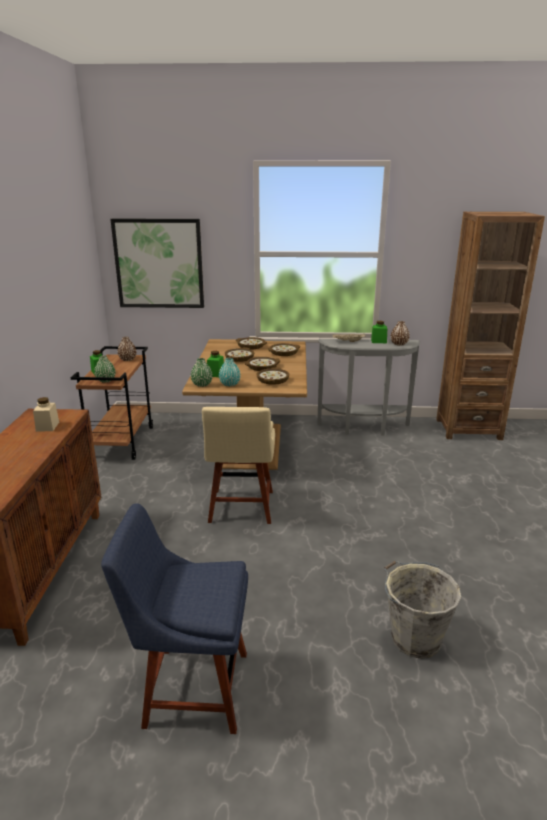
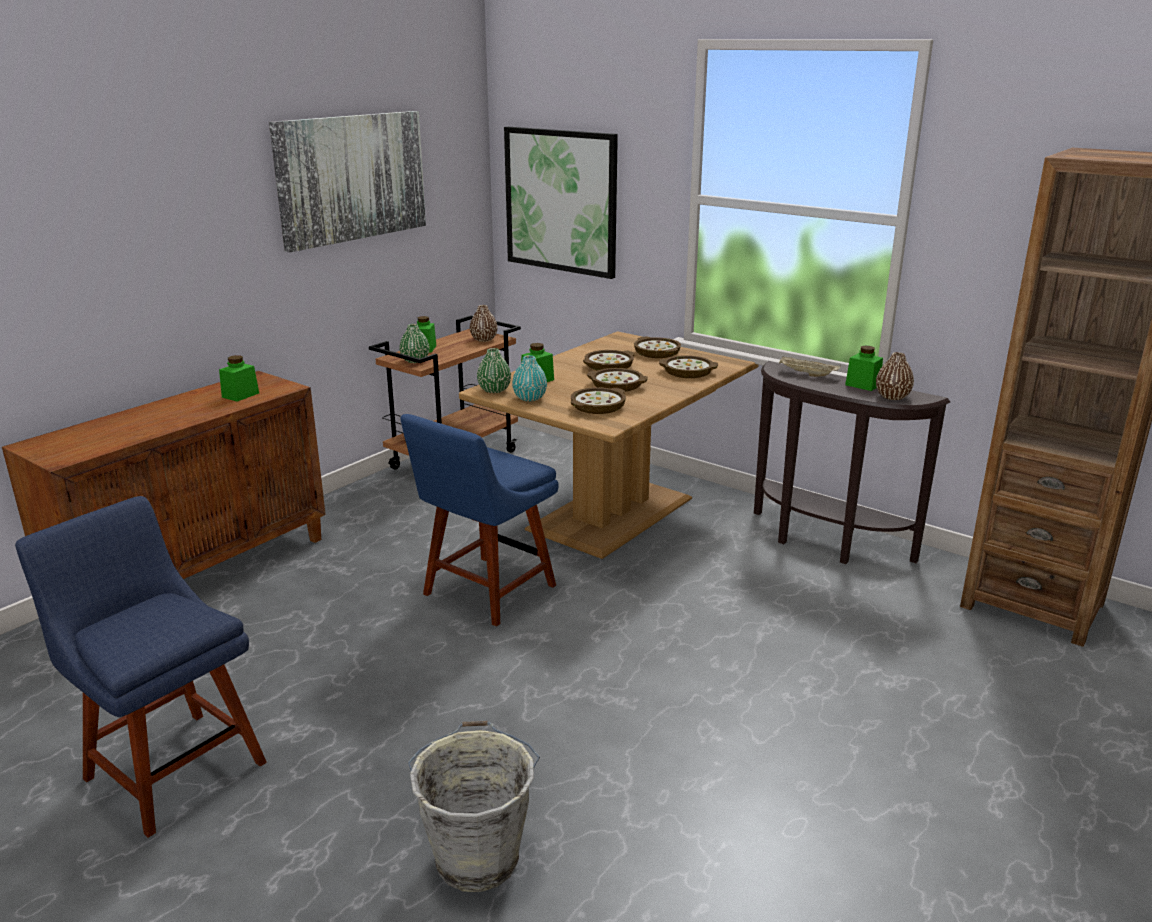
camera: 35 degrees right, 0 degrees up
(47, 426) = (240, 395): beige jar -> green jar
(48, 259) = (352, 178): none -> picture
(241, 509) = (485, 592): beige chair -> blue chair
(364, 429) = (824, 543): grey console table -> brown console table

